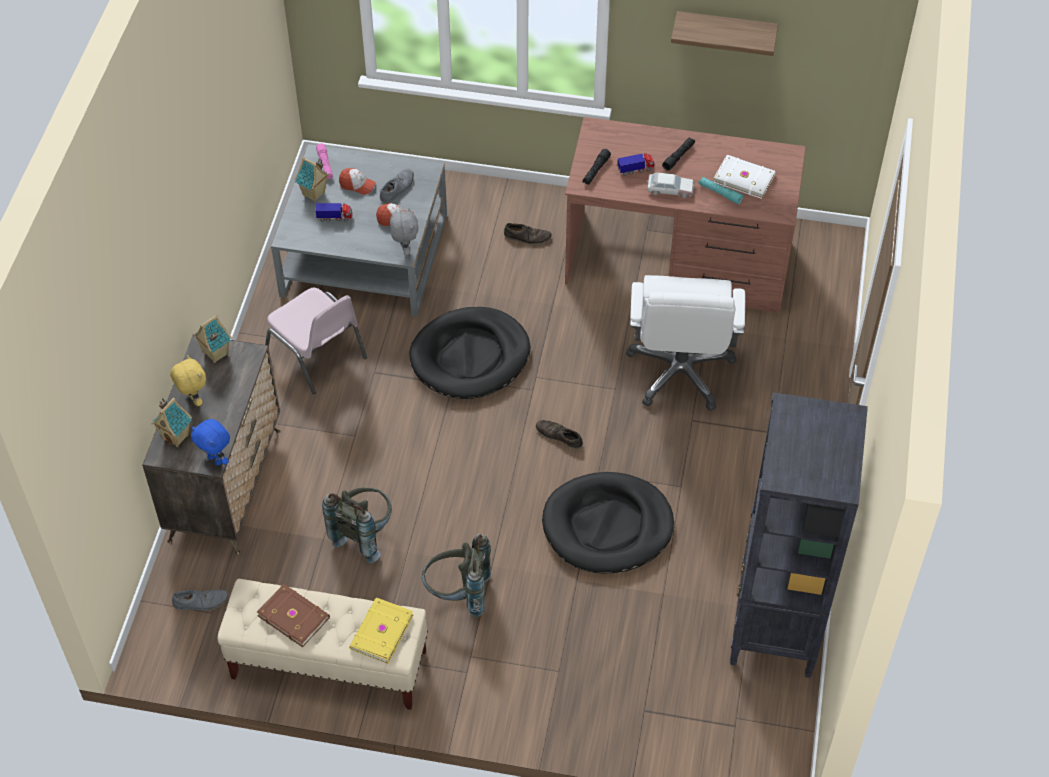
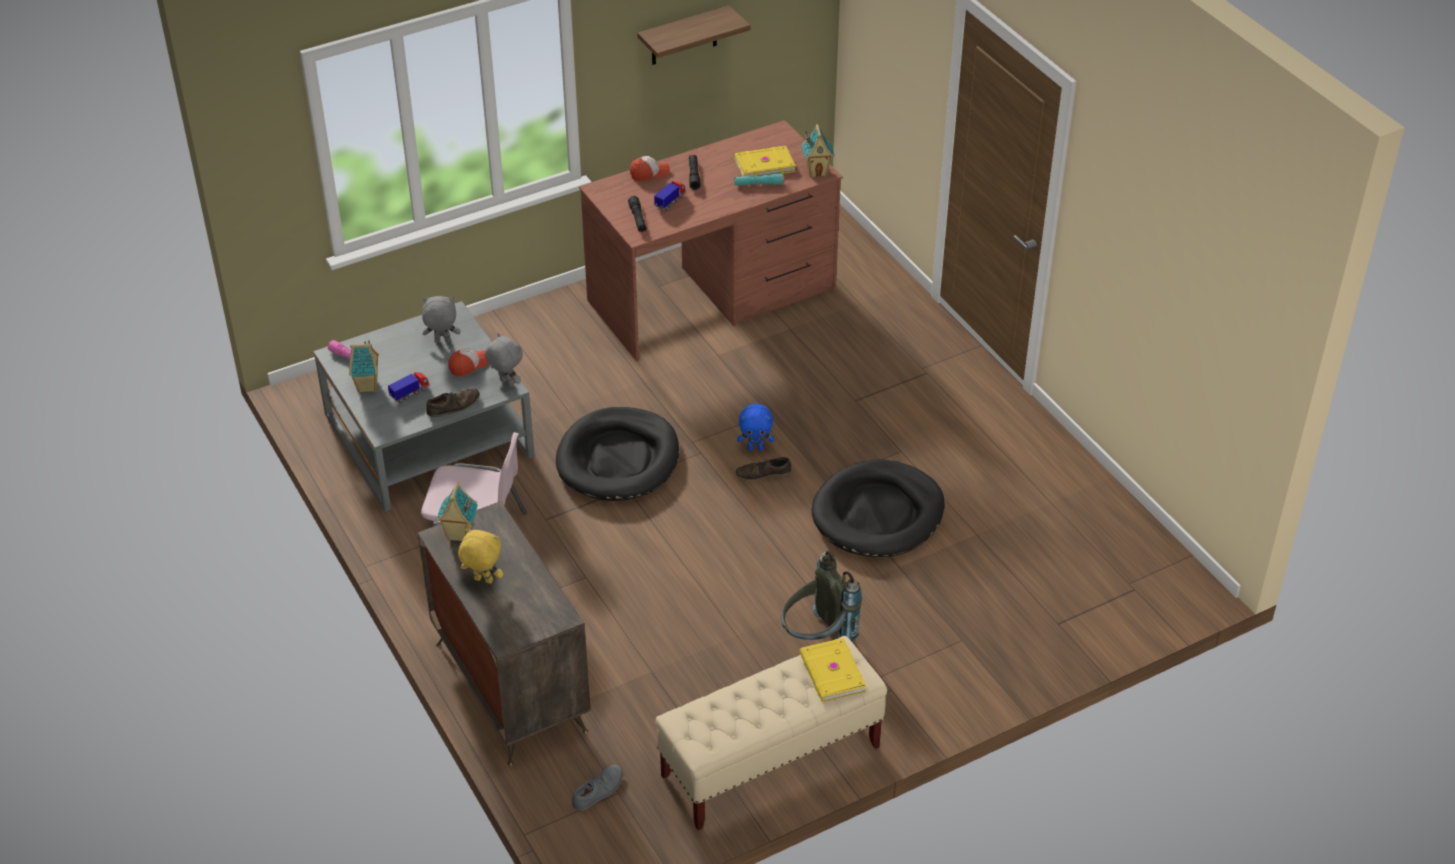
camera: 40 degrees left, 10 degrees down
(176, 437) = (503, 618): toy house -> toy house (817, 171)
(216, 459) = (562, 613): blue plush toy -> blue plush toy (755, 448)
(294, 615) = (743, 710): brown book -> none
(357, 185) = (401, 358): cap -> cap (649, 173)
(363, 534) = (682, 645): grey backpack -> none
(397, 188) = (442, 342): grey shoe -> grey plush toy
(527, 237) = (563, 344): brown shoe -> brown shoe (453, 406)
(669, 189) = (714, 201): toy car -> none
(680, 372) = (806, 371): white office chair -> none
(744, 177) = (764, 164): white book -> yellow book
(774, 628) = (1084, 504): black bookcase -> none

